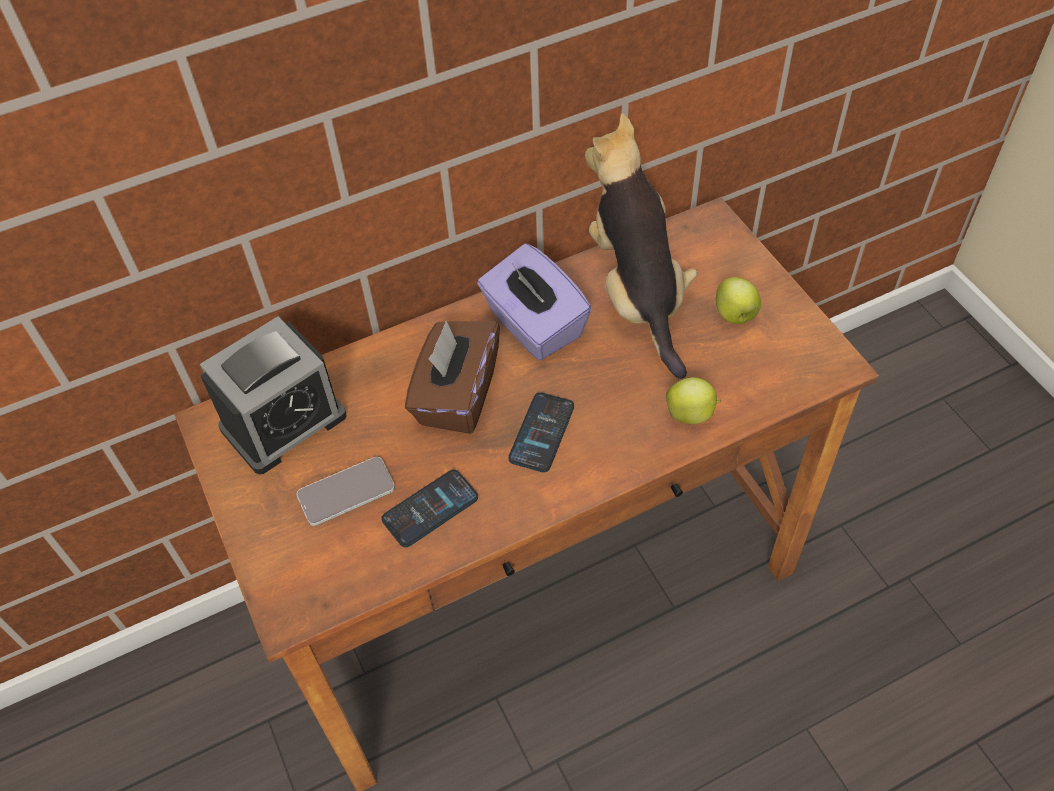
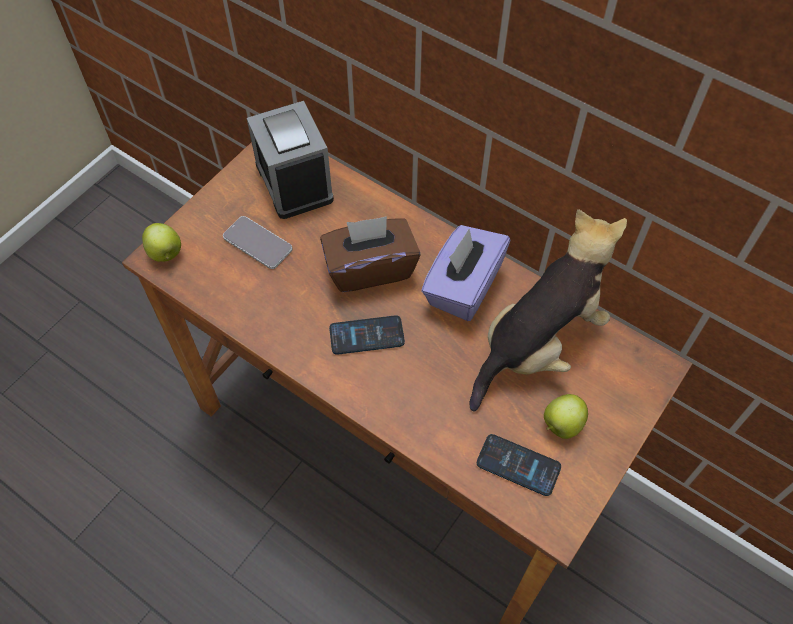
camera: 60 degrees right, 5 degrees up
(283, 422) = (294, 182): alarm clock -> alarm clock turned 45 degrees clockwise
(430, 509) = (268, 297): phone -> phone (518, 465)
(691, 414) = (439, 430): apple -> apple (166, 254)

